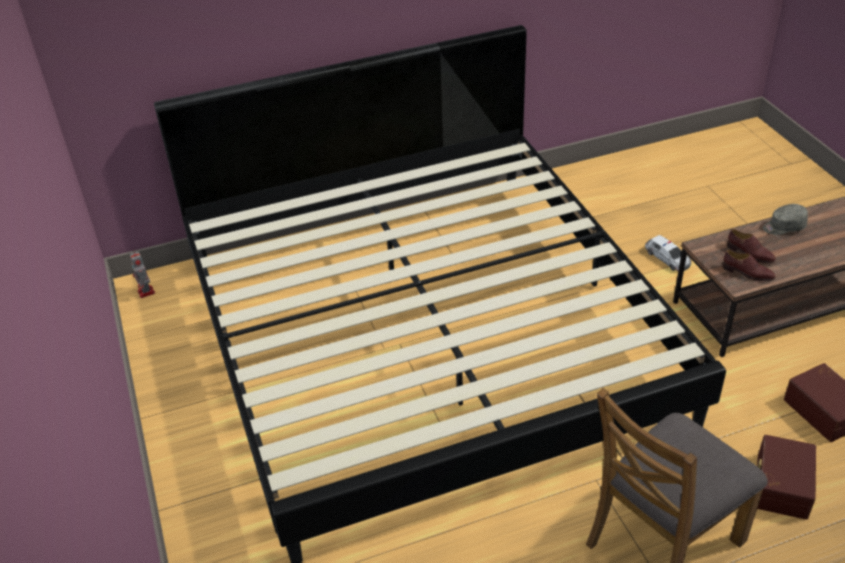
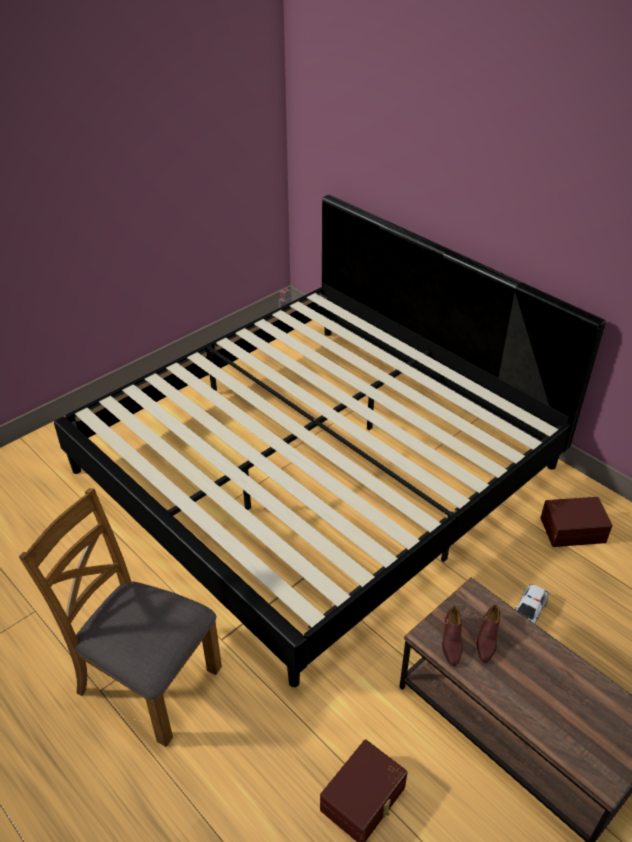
camera: 65 degrees right, 0 degrees up
(780, 485) = (242, 767): brown storage box -> brown storage box (572, 528)
(783, 227) = (559, 665): grey cap -> none

